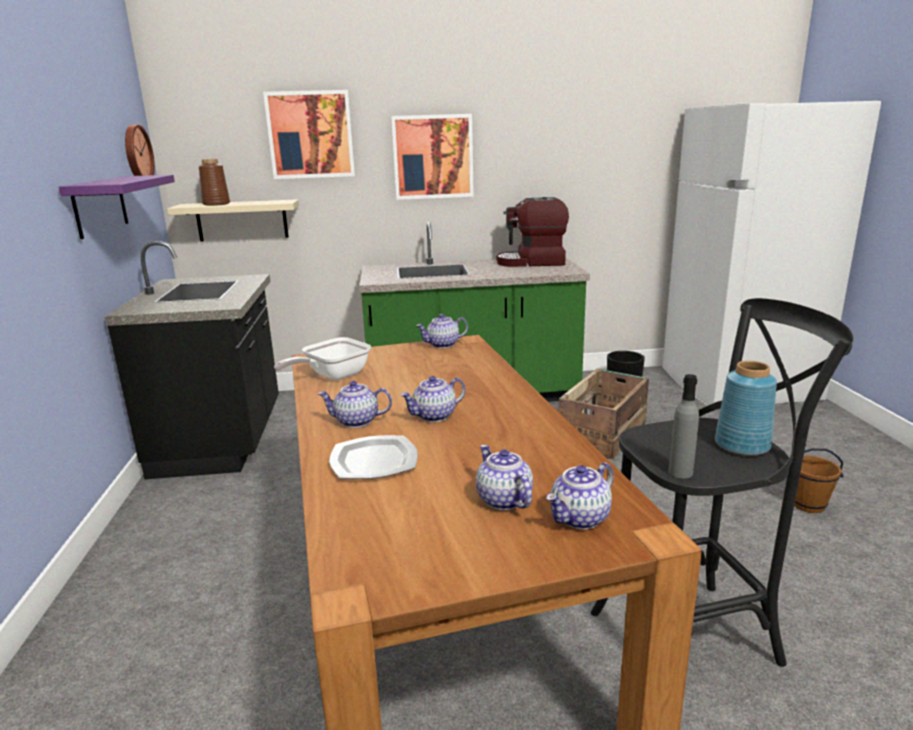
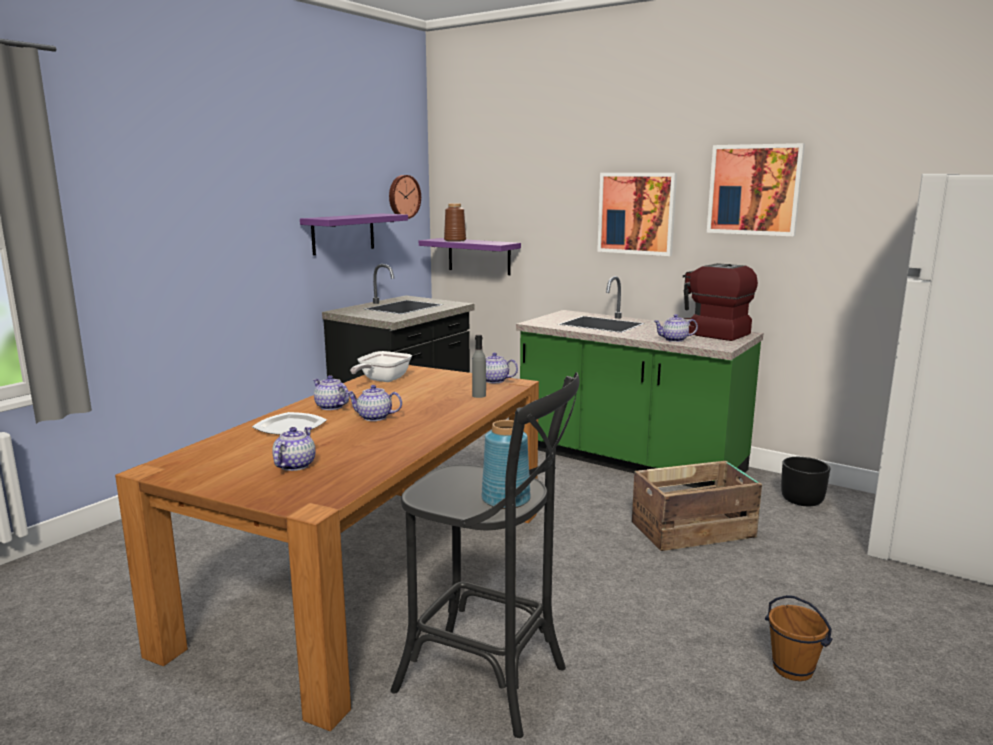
camera: 40 degrees right, 5 degrees down
(242, 220) = (479, 256): beige shelf -> purple shelf
(310, 135) = (536, 187): picture -> picture (754, 189)
(332, 376) = (381, 380): frying pan -> frying pan turned 60 degrees counterclockwise
(580, 518) = (303, 487): teapot -> teapot (674, 340)
(680, 472) = (420, 495): grey bottle -> grey bottle (479, 395)

